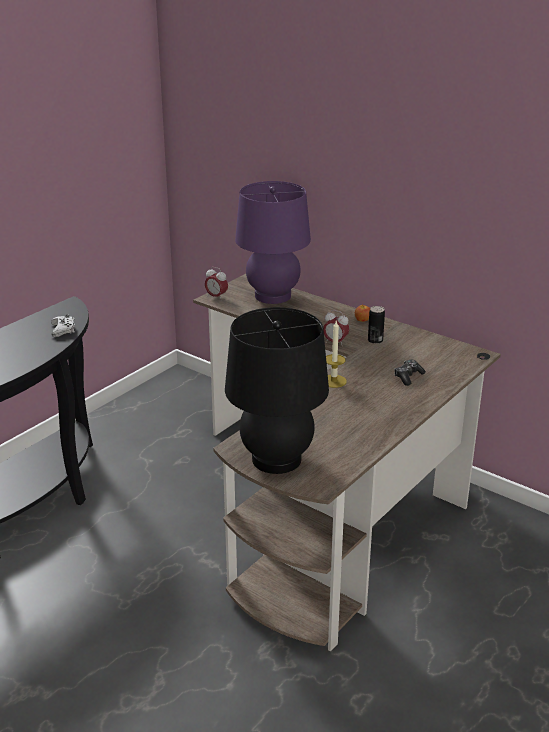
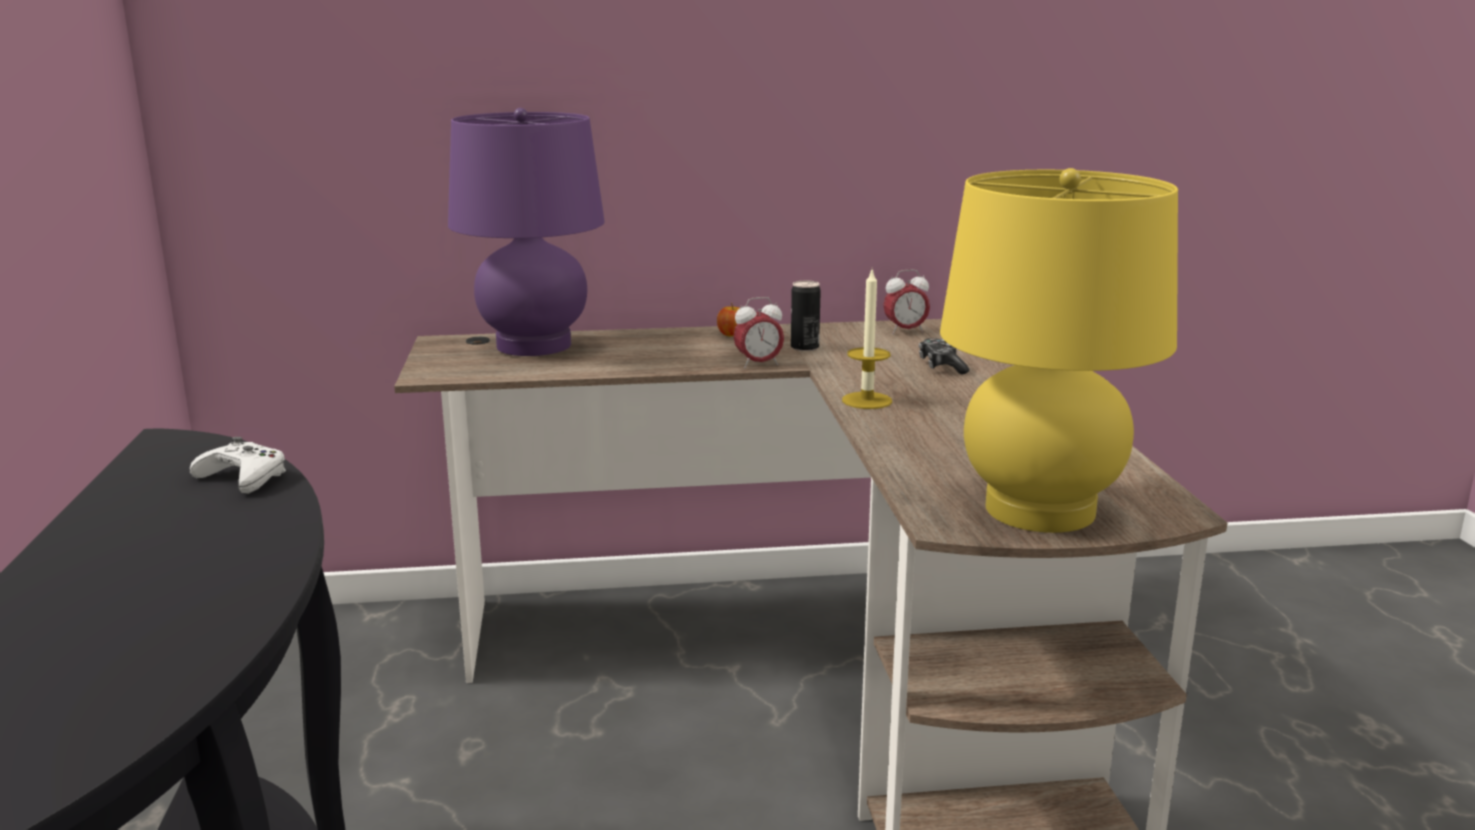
camera: 45 degrees left, 10 degrees down
(216, 297) = (433, 371): alarm clock -> alarm clock (905, 331)
(276, 459) = (1040, 510): black table lamp -> yellow table lamp

